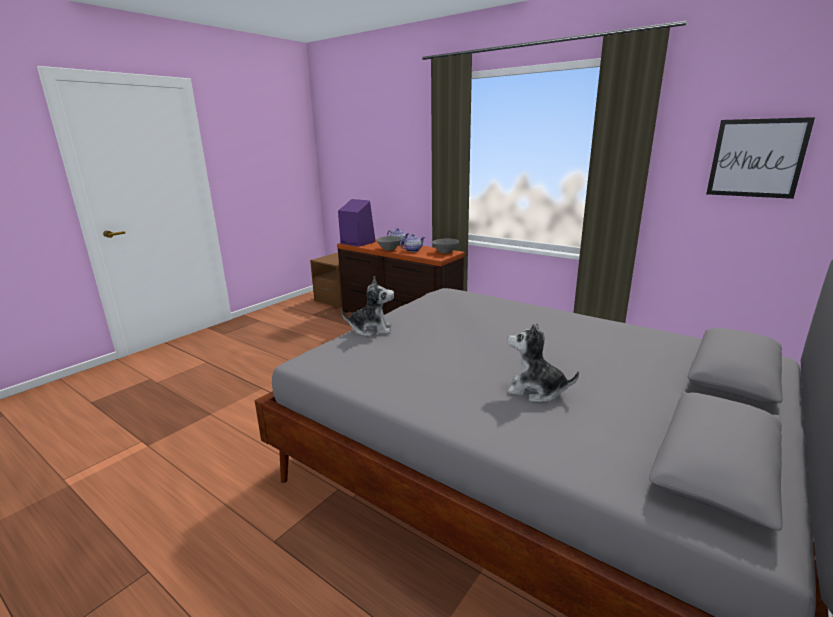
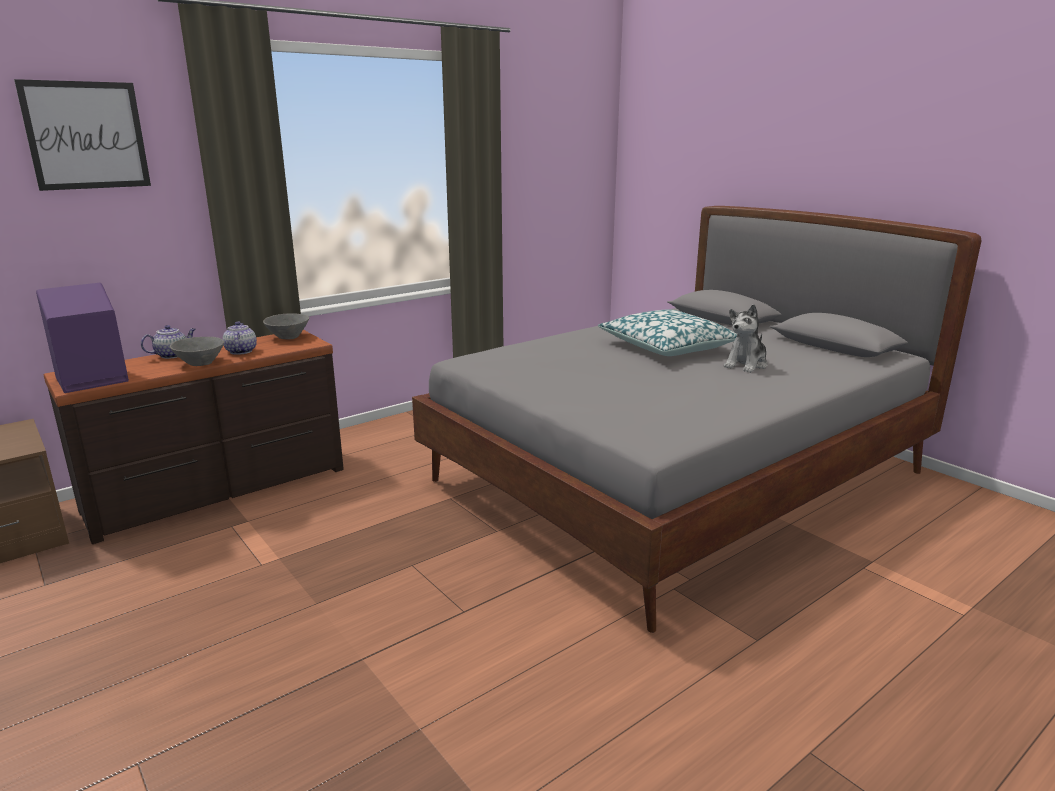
camera: 75 degrees left, 0 degrees up
(371, 329) = (574, 406): plush toy -> none
(555, 349) = (668, 347): none -> pillow
(756, 158) = (558, 162): picture -> picture (86, 135)

